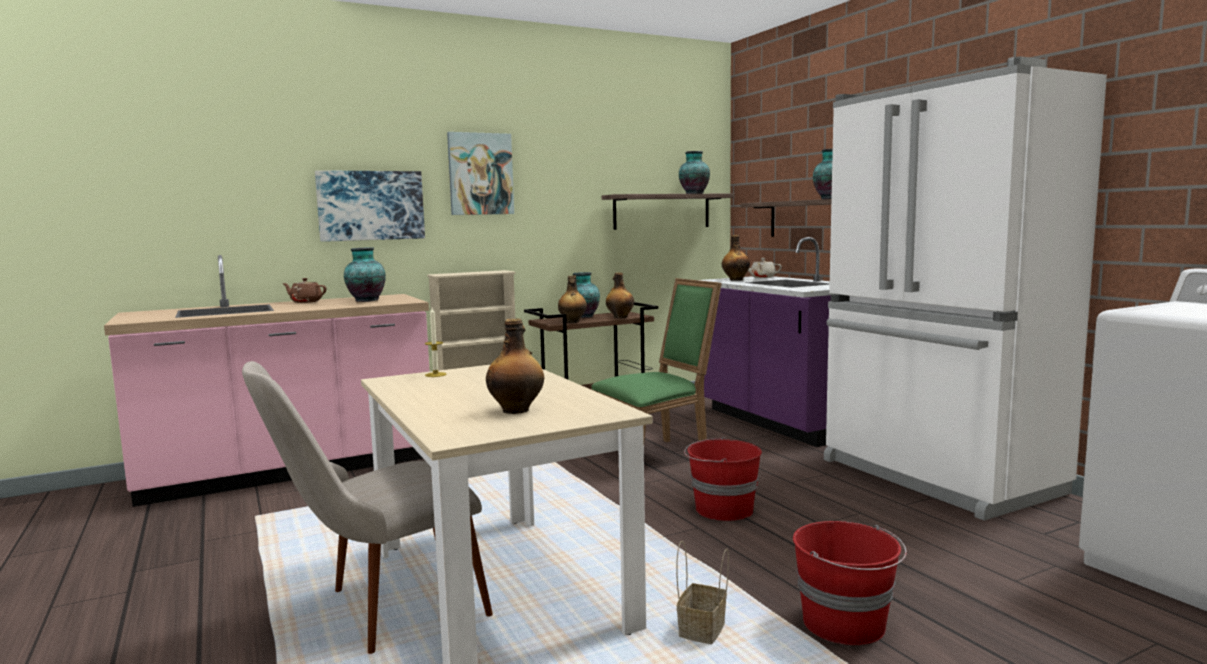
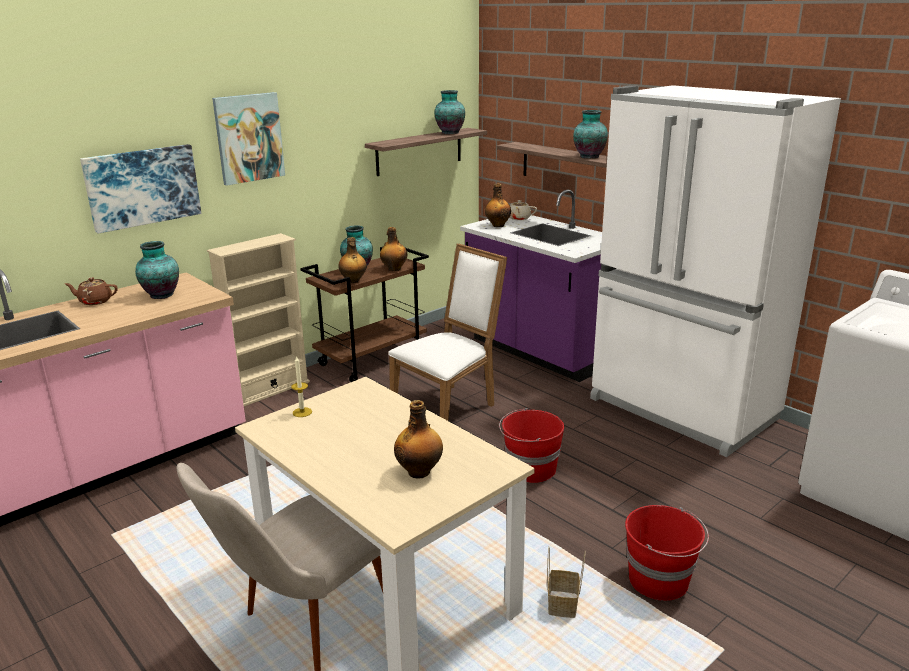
camera: 15 degrees left, 15 degrees up
(656, 455) = (449, 406): green chair -> white chair

